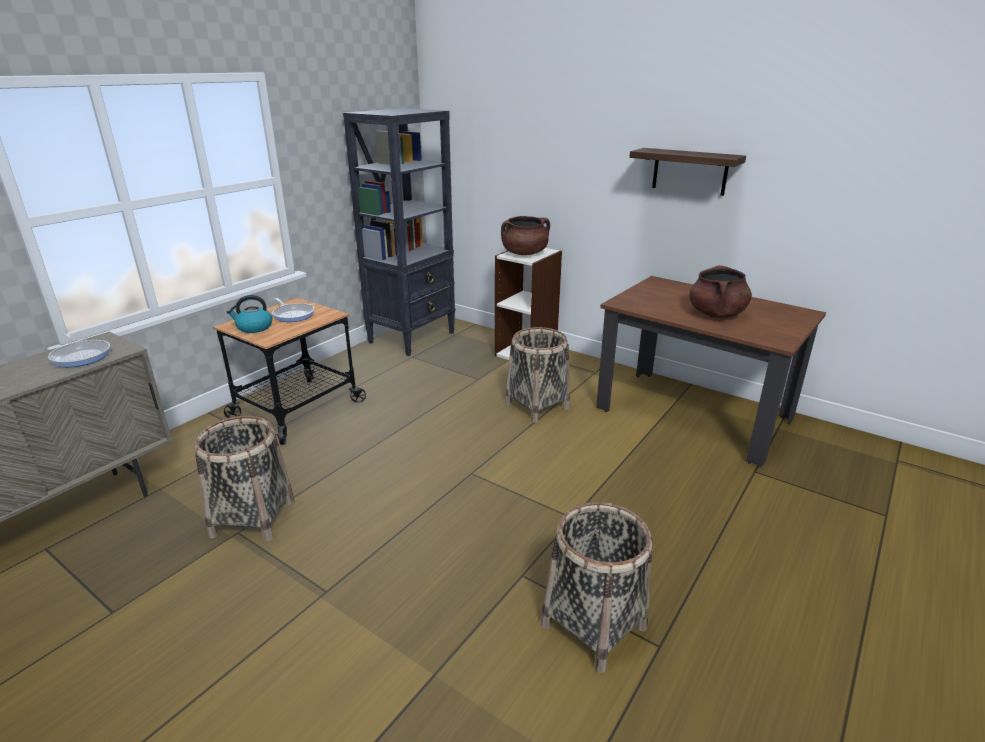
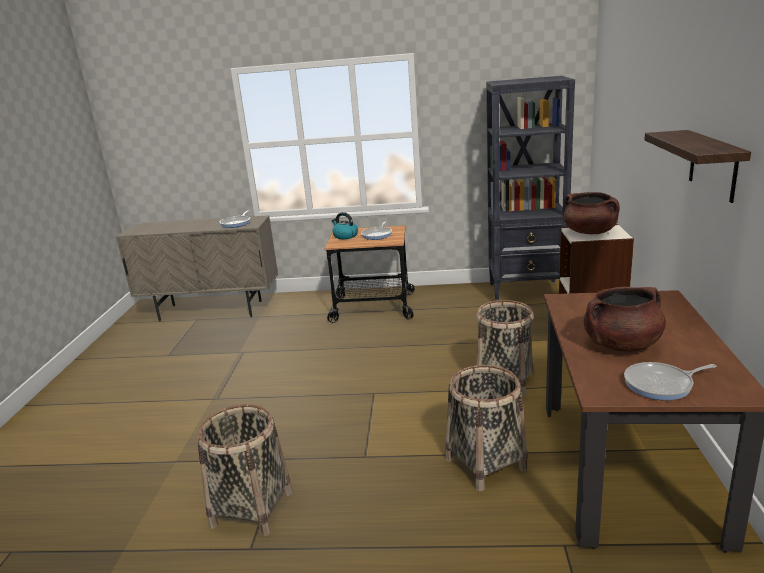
camera: 60 degrees right, 5 degrees down
(253, 518) = (258, 350): basket -> basket (486, 464)
(781, 324) = (661, 385): none -> frying pan

